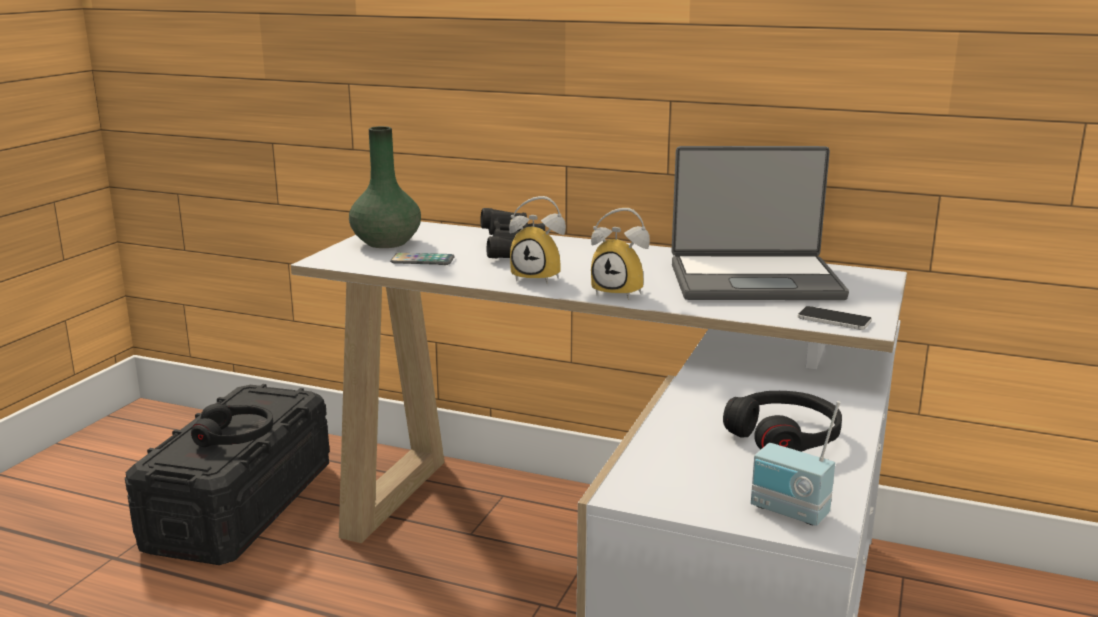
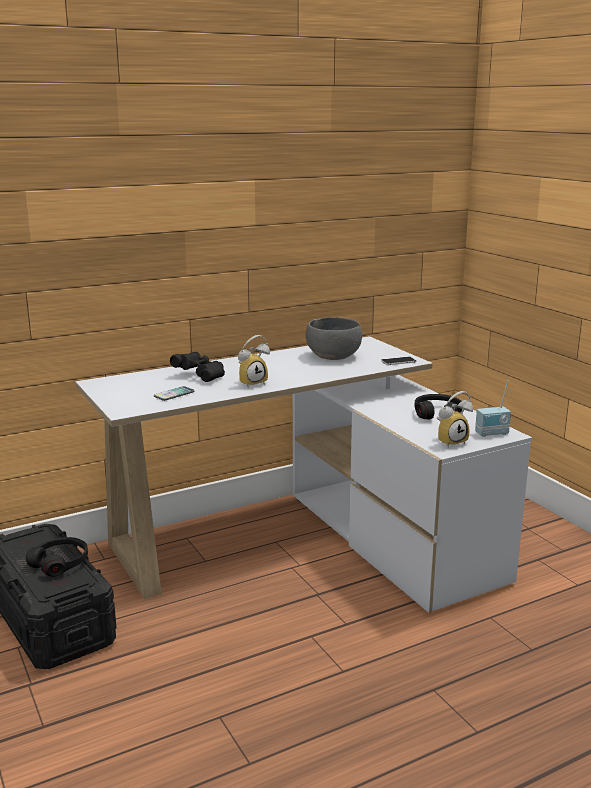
camera: 50 degrees left, 0 degrees up
(387, 243) = (124, 393): green vase -> none
(621, 292) = (302, 377): alarm clock -> alarm clock (450, 441)
(754, 280) = (333, 356): laptop -> grey bowl

